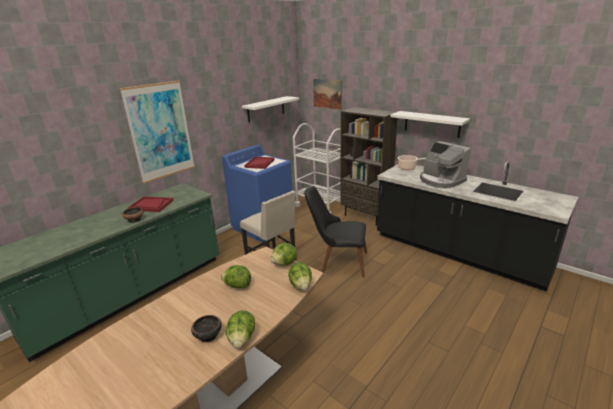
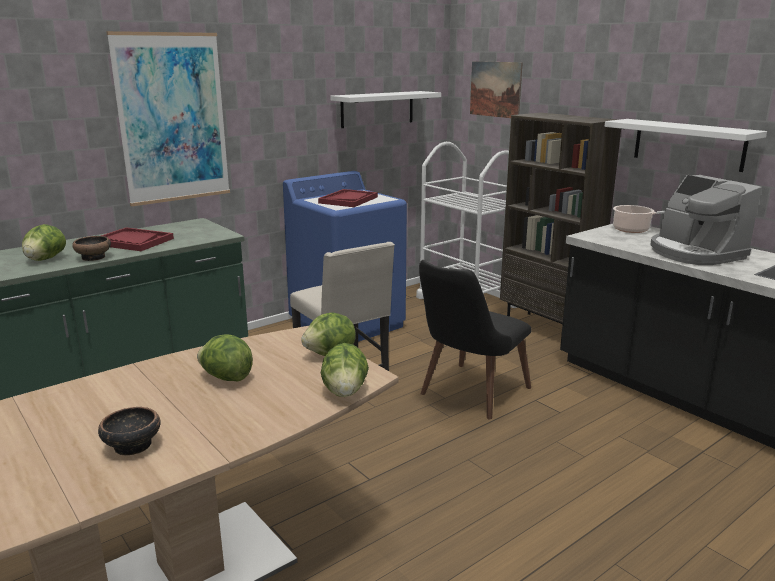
camera: 10 degrees right, 5 degrees down
(242, 339) = (190, 460): lettuce -> lettuce (45, 259)
(337, 262) = (468, 396): black chair -> black chair turned 75 degrees counterclockwise

